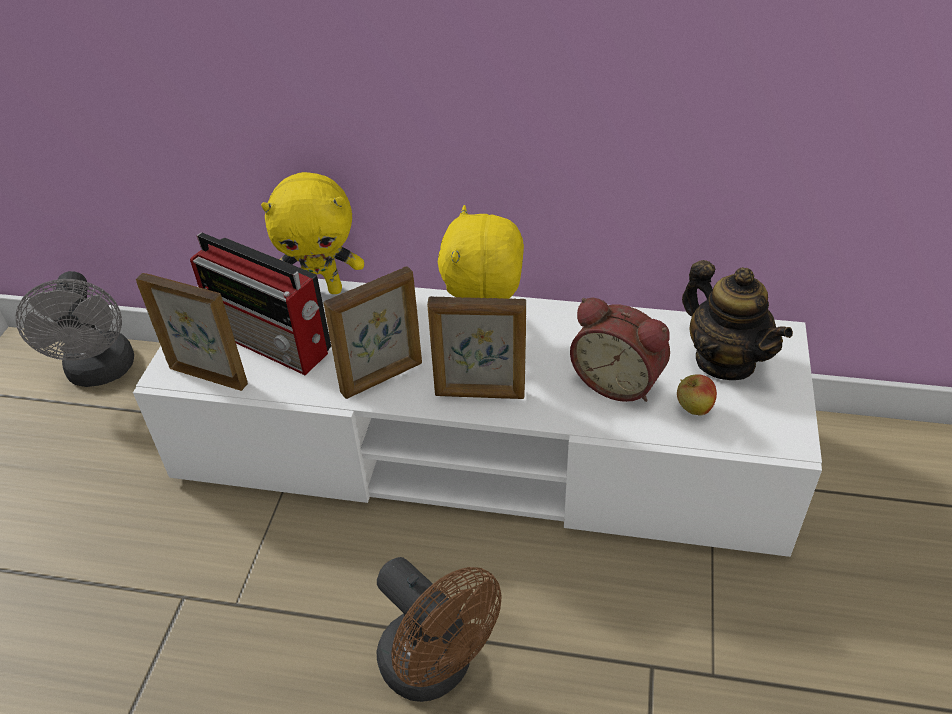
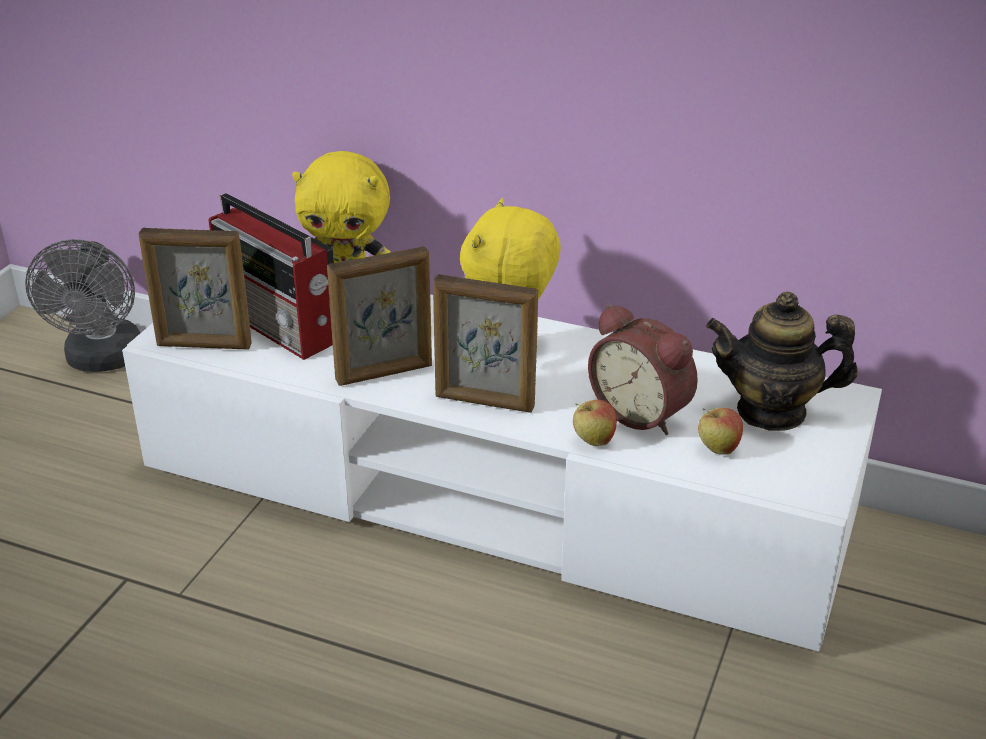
camera: 10 degrees right, 10 degrees down
(209, 375) = (204, 345): picture frame -> picture frame turned 150 degrees clockwise
(436, 669) = (375, 691): brown fan -> none
(586, 419) = (593, 441): none -> apple
(725, 361) = (772, 411): teapot -> teapot turned 120 degrees clockwise

